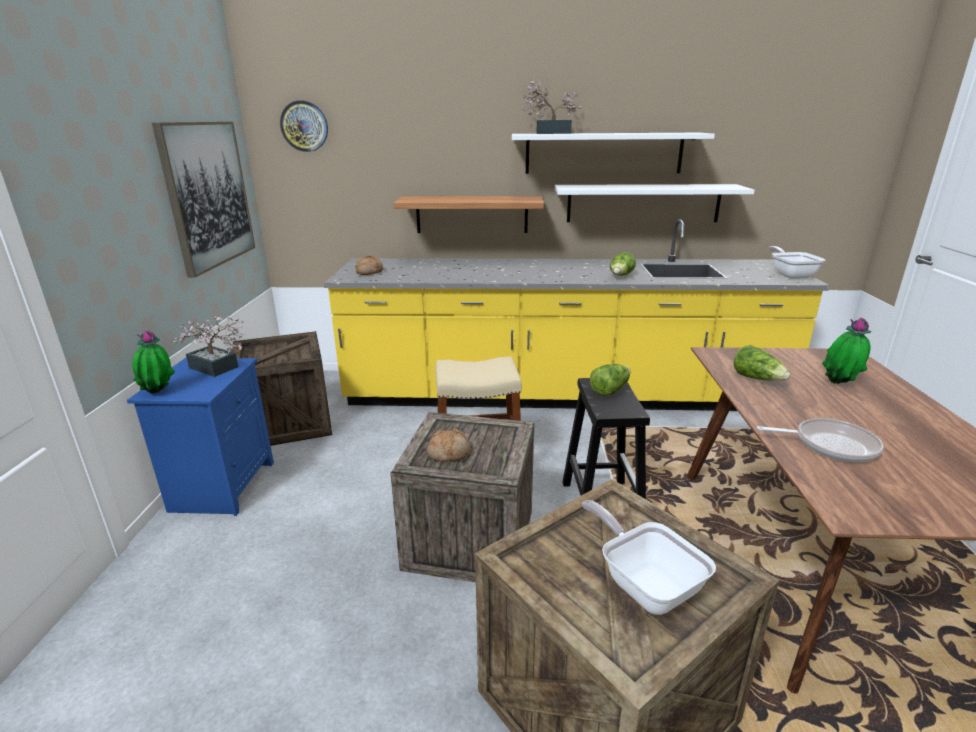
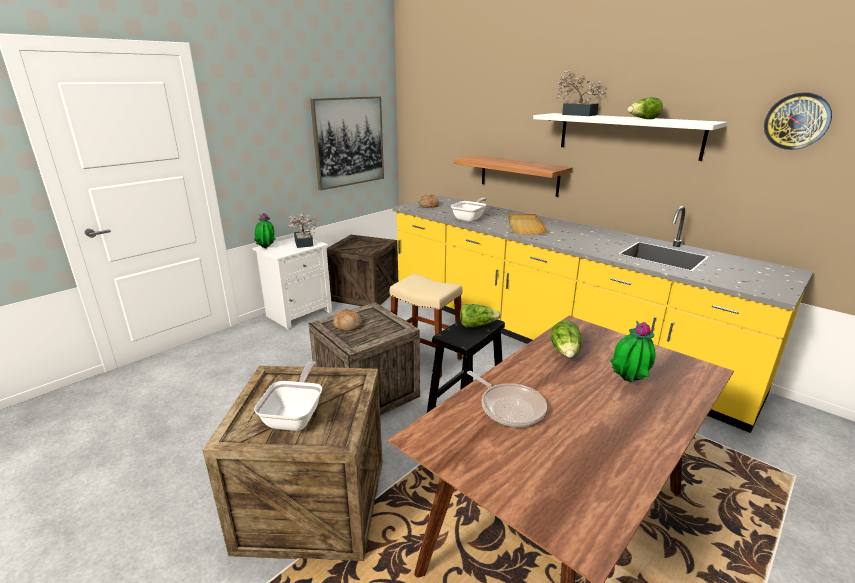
camera: 40 degrees right, 0 degrees up
(222, 485) = (299, 313): blue nightstand -> white nightstand
(304, 126) = (425, 100): wall clock -> wall clock (796, 121)
(521, 271) = (524, 226): none -> beige tray
(621, 276) = (592, 247): lettuce -> lettuce (643, 119)
(643, 203) = (661, 185): white shelf -> none
(791, 275) = (776, 286): frying pan -> frying pan (470, 219)

